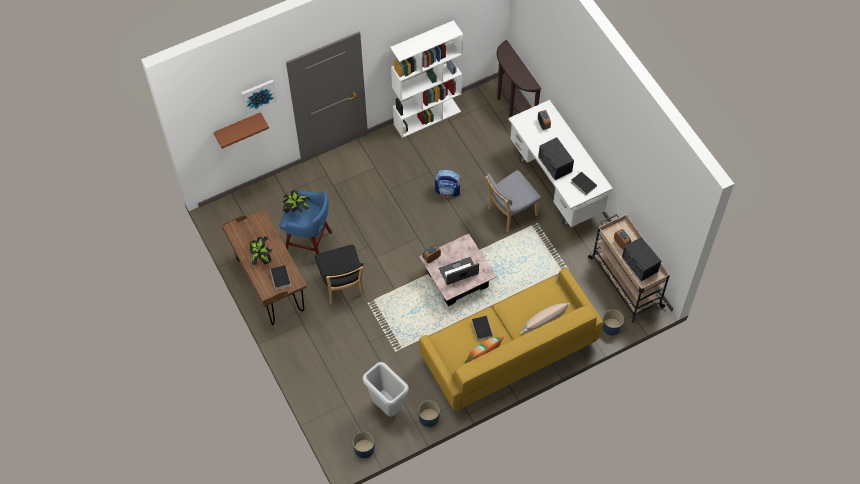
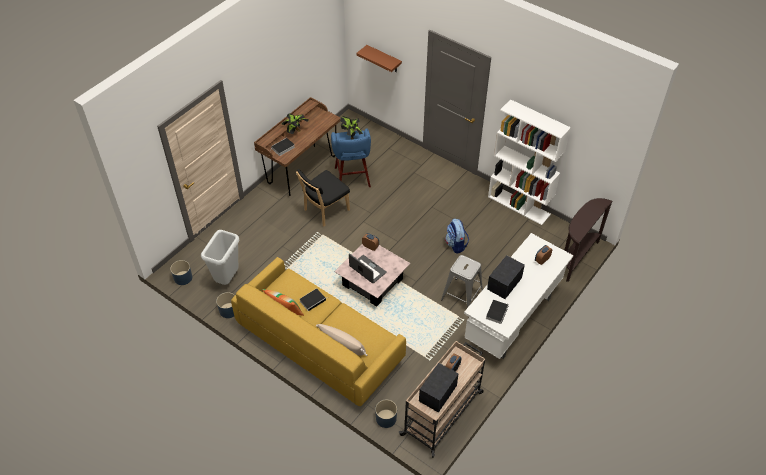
camera: 65 degrees right, 10 degrees down
(258, 96) = (403, 43): picture -> none
(510, 212) = (462, 296): grey chair -> grey stool

